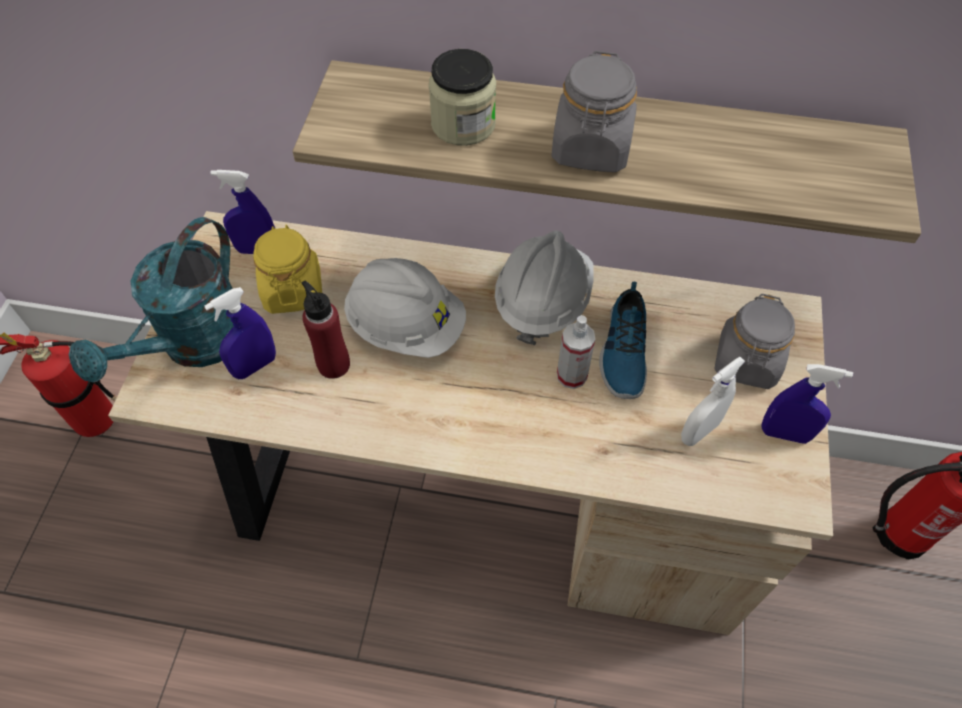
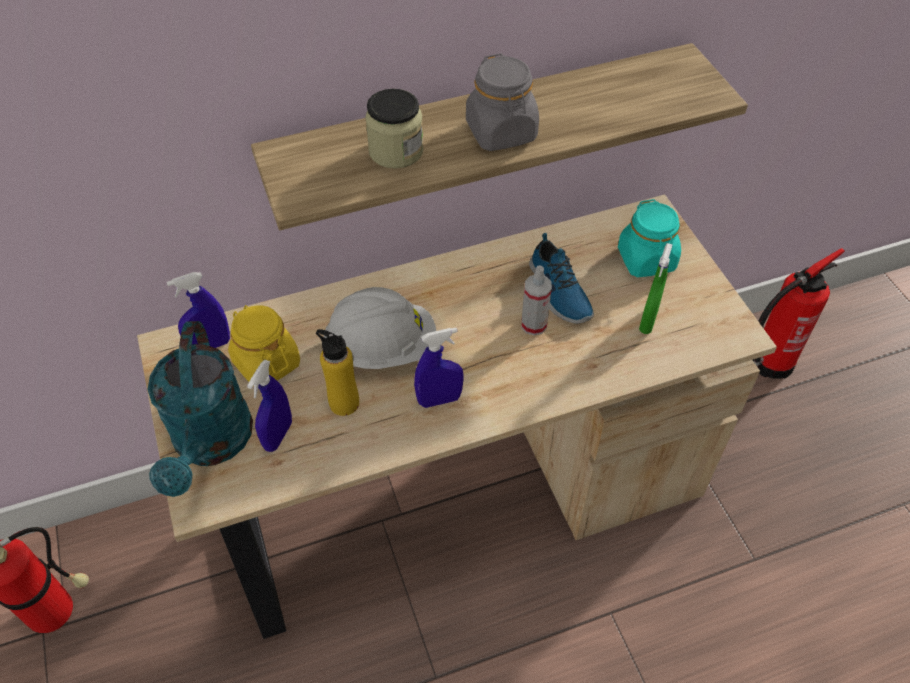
camera: 30 degrees left, 5 degrees down
(333, 364) = (344, 403): red bottle -> yellow bottle
(542, 301) = (474, 282): white hard hat -> none
(699, 431) = (648, 321): white spray bottle -> green spray bottle
(746, 362) = (646, 260): grey jar -> turquoise jar
(785, 434) = (703, 296): blue spray bottle -> blue spray bottle (439, 400)

